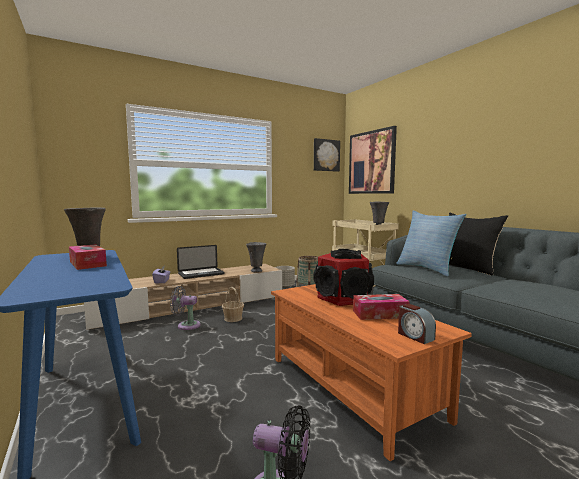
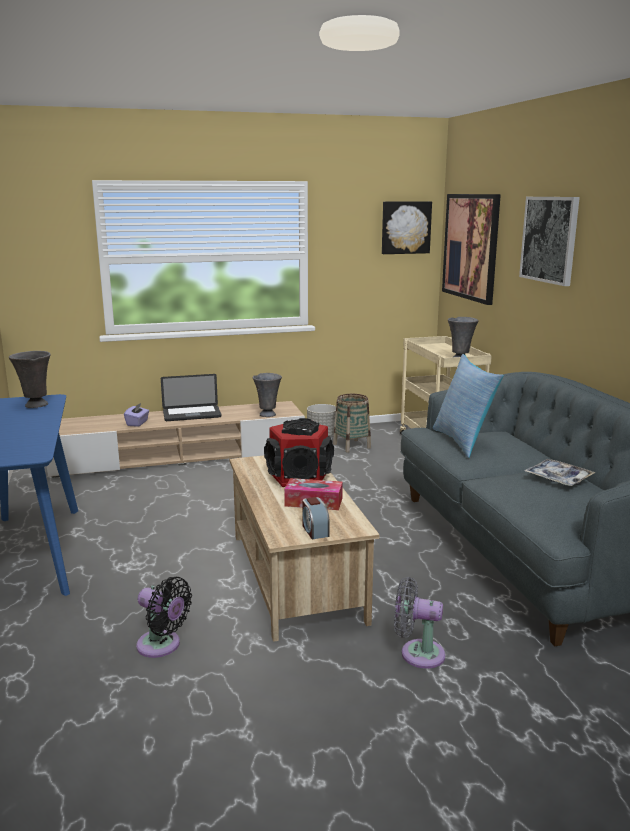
camera: 15 degrees right, 10 degrees up
(87, 264) = (29, 420): tissue box -> none
(186, 325) = (159, 483): grey fan -> grey fan (417, 653)
(233, 318) = (220, 479): basket -> none
(352, 387) = (296, 576): orange coffee table -> beige coffee table
(445, 142) = (549, 239): none -> picture
(467, 268) = (528, 444): black pillow -> none
(528, 282) = (558, 478): none -> tray

